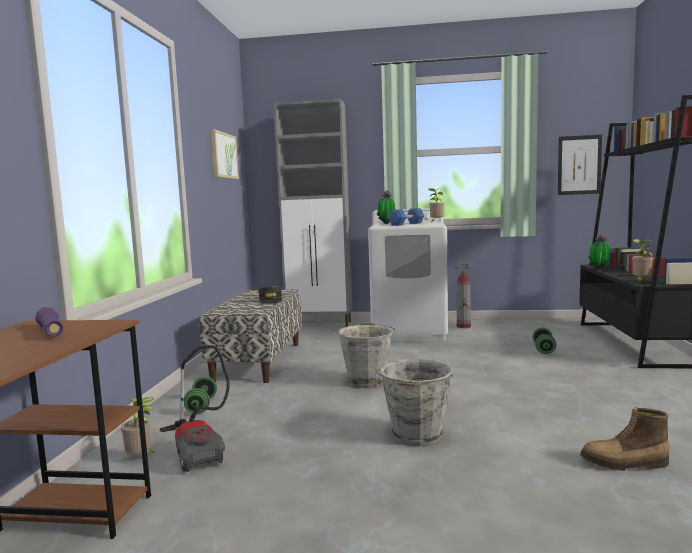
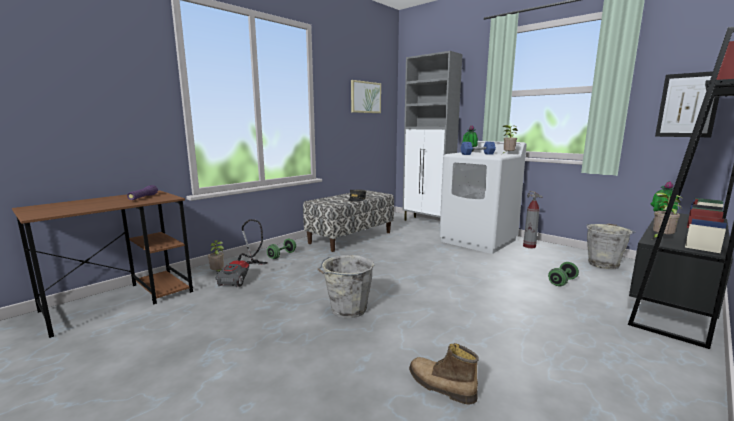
camera: 35 degrees right, 5 degrees up
(367, 381) = (385, 267): grey bucket -> grey bucket (603, 264)

